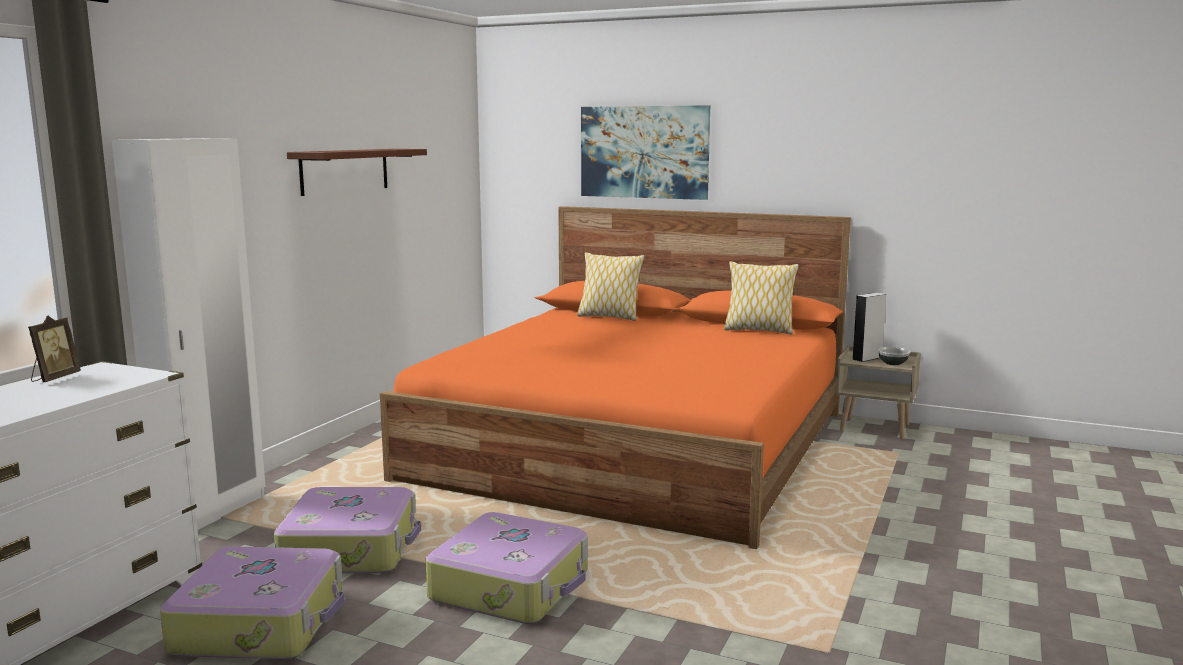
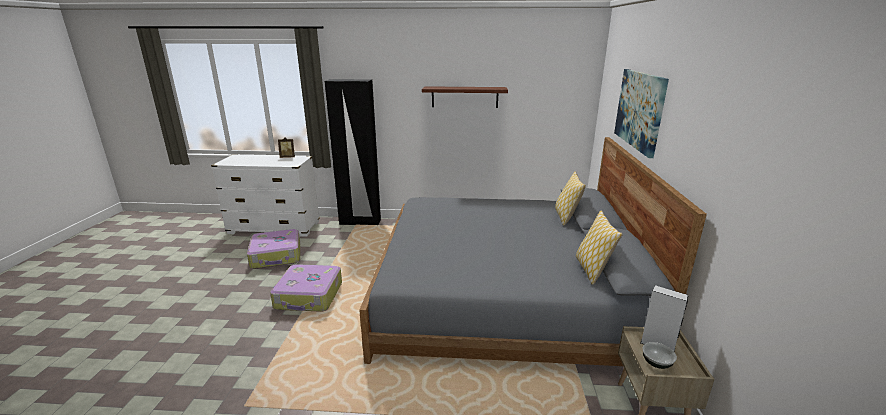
camera: 70 degrees right, 10 degrees up
(213, 512) = (360, 222): white wardrobe -> black wardrobe
(351, 548) = (337, 254): suitcase -> none
(636, 444) = (503, 294): orange bed -> grey bed

